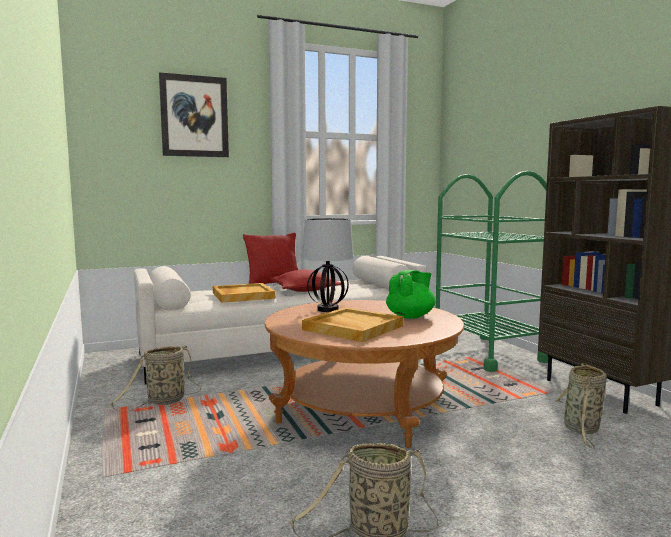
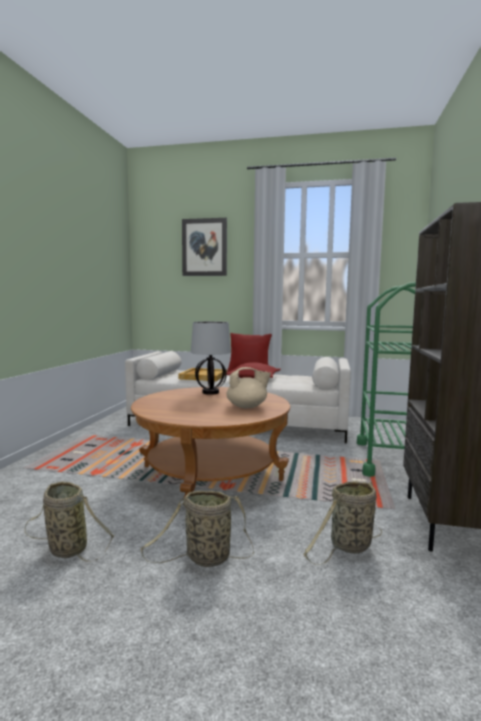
camera: 35 degrees right, 0 degrees up
(164, 402) = (118, 437): basket -> basket (204, 559)
(352, 328) = (184, 406): beige tray -> none
(410, 316) = (247, 407): green teapot -> beige teapot

